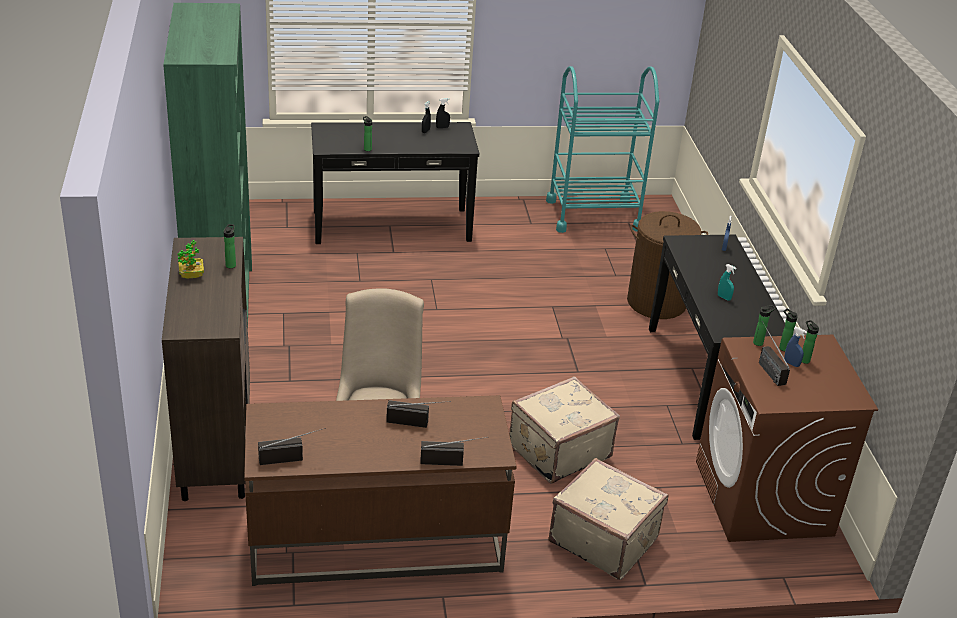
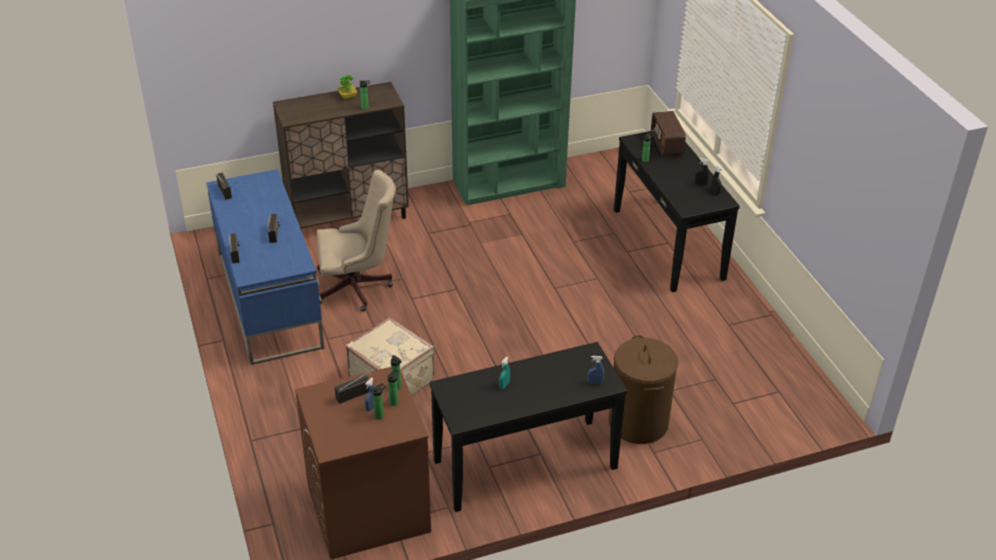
camera: 80 degrees right, 5 degrees up
(344, 132) = (666, 144): none -> radio
(374, 541) = (270, 301): brown desk -> blue desk
(593, 215) = (775, 365): turquoise cart -> none
(604, 539) = (295, 413): beige suitcase -> none

